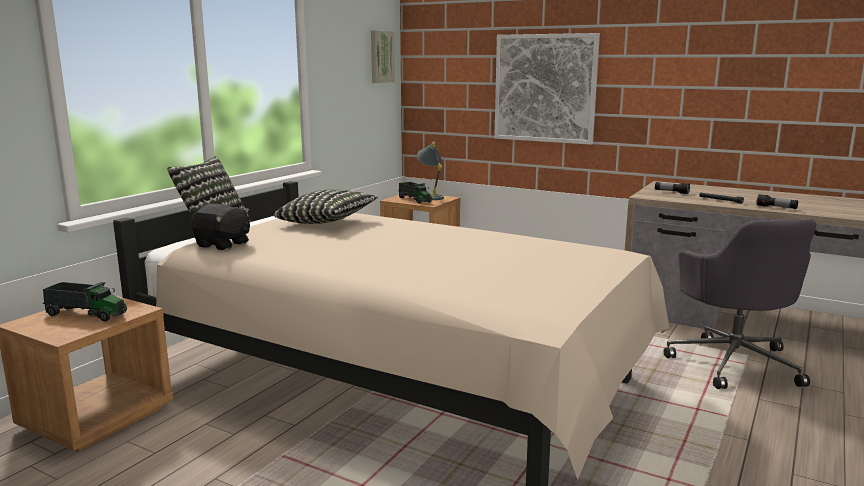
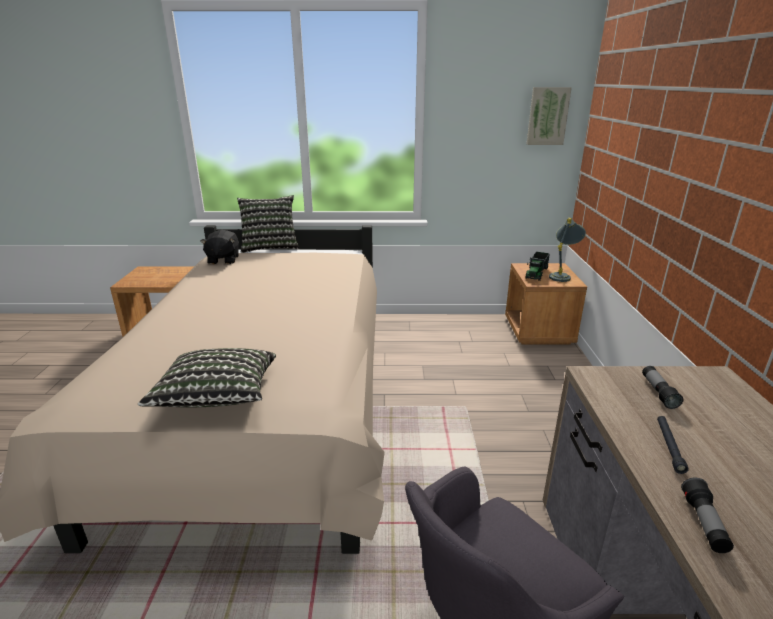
camera: 60 degrees right, 10 degrees up
(86, 314) = (160, 276): toy truck -> none
(327, 222) = (307, 267): pillow -> pillow (217, 397)
(545, 88) = (668, 180): picture -> none

